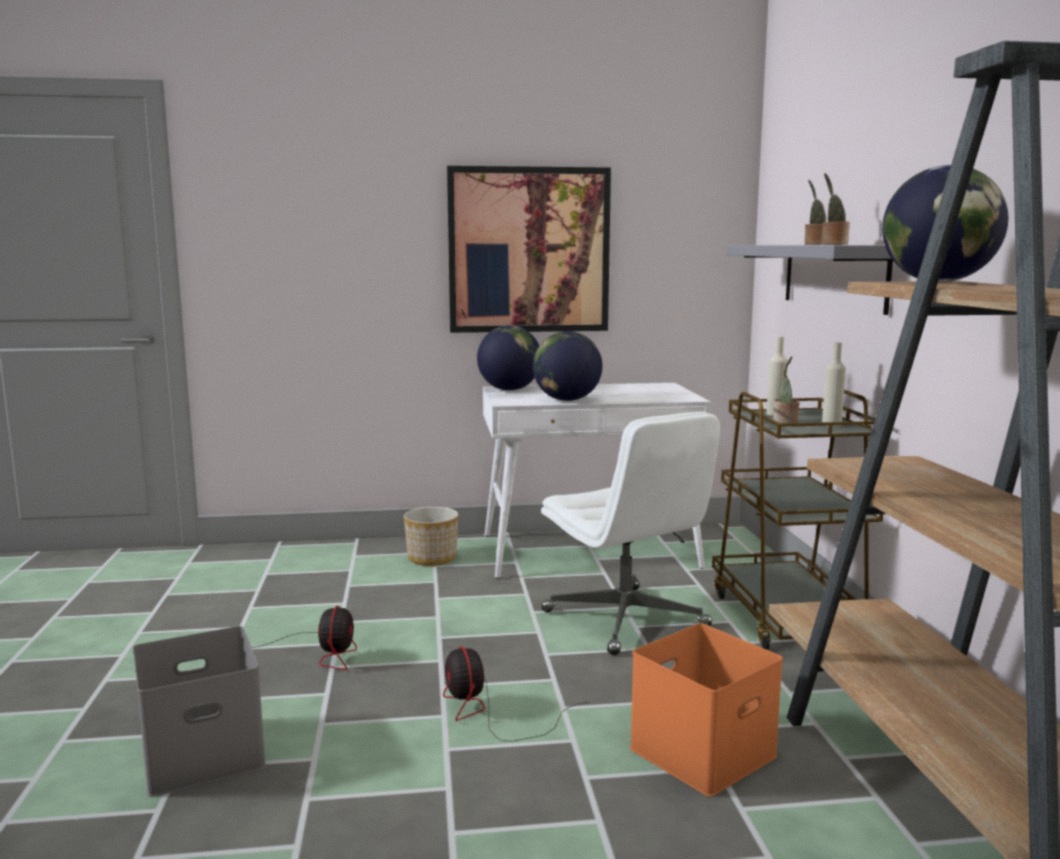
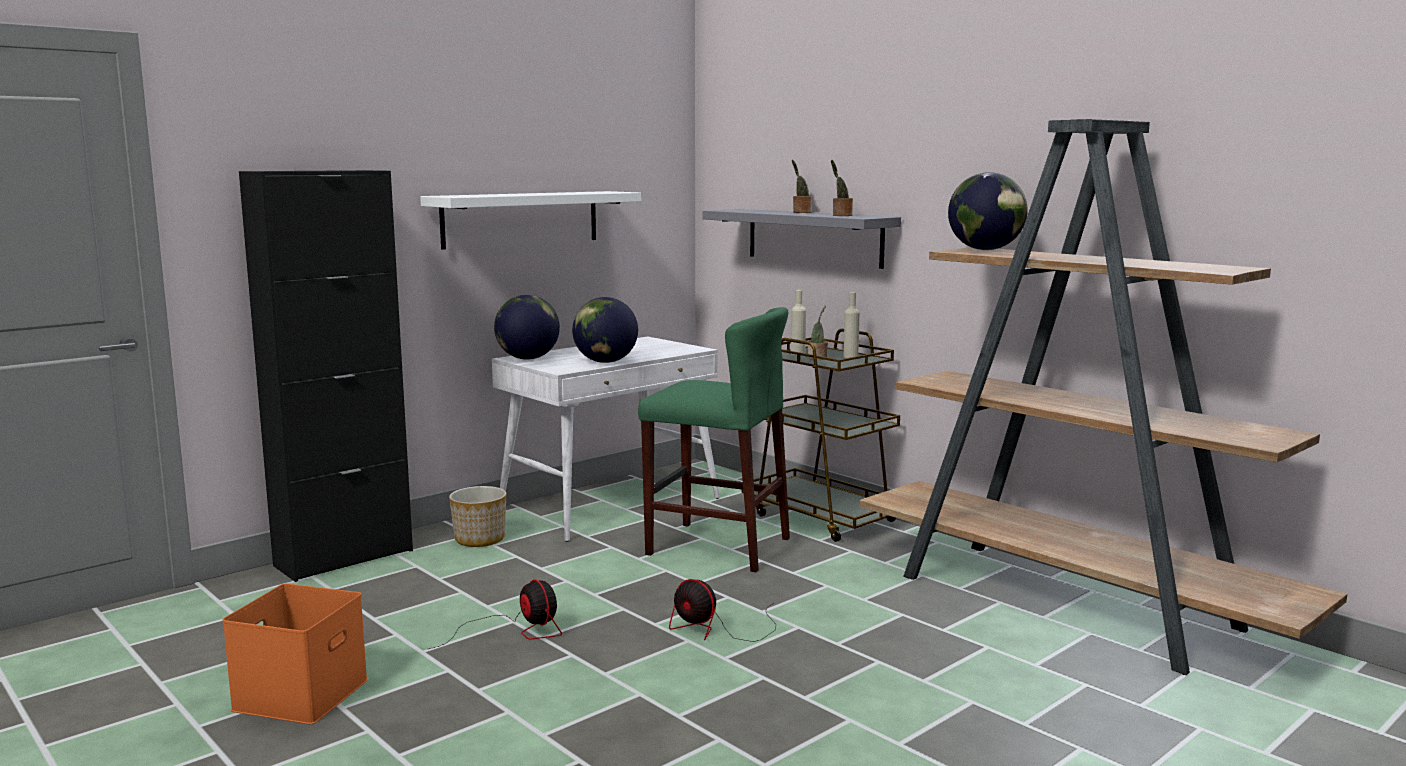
camera: 35 degrees left, 0 degrees up
(205, 752) = (546, 719): grey storage box -> none
(315, 550) = (344, 558): none -> black cabinet
(529, 250) = (521, 219): picture -> white shelf
(626, 620) = (718, 546): white office chair -> green stool
(702, 750) = (881, 608): orange storage box -> orange storage box (300, 693)

